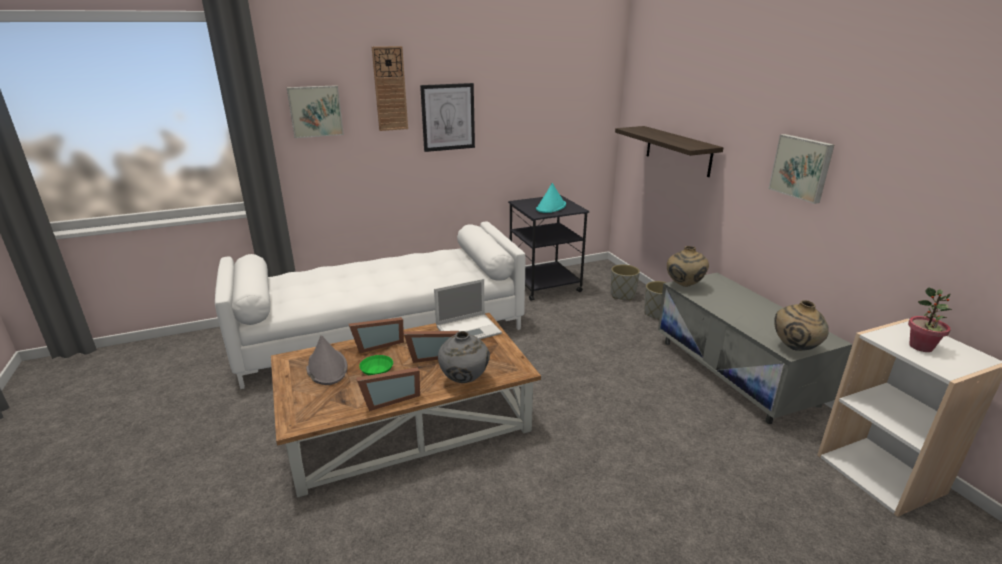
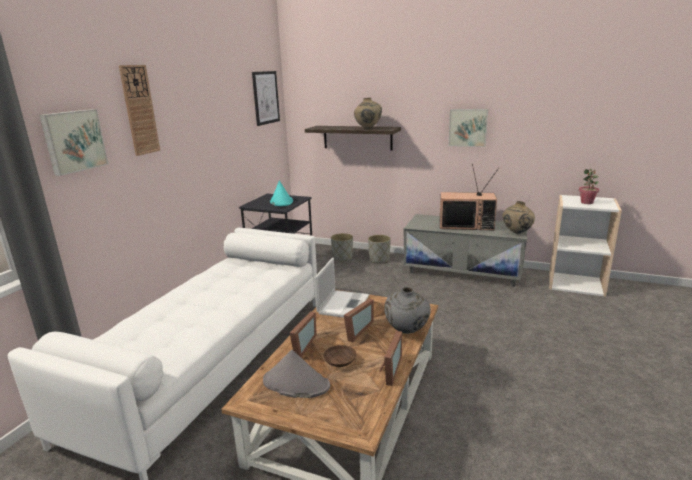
camera: 45 degrees left, 5 degrees down
(377, 370) = (339, 361): green bowl -> brown bowl
(448, 117) = (187, 135): picture -> picture (265, 97)
(684, 286) = (416, 226): beige vase -> beige vase (368, 128)
(747, 310) = (466, 225): none -> television

